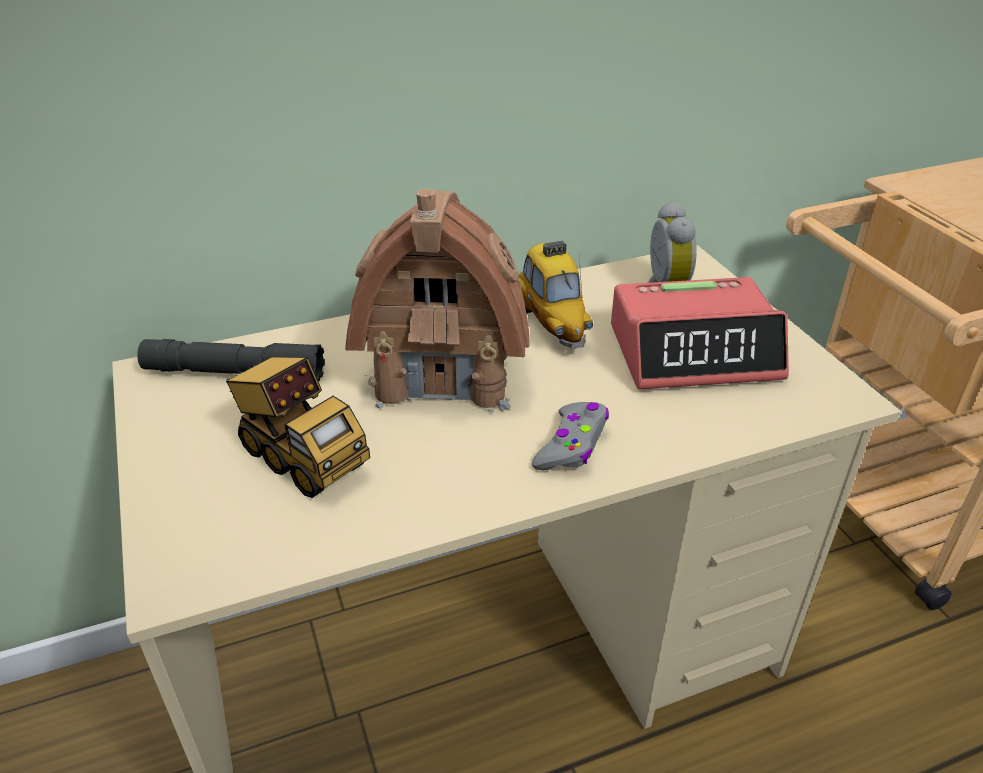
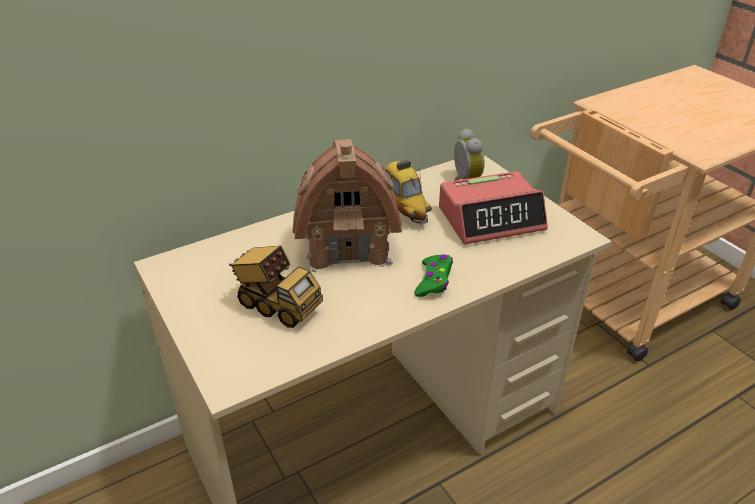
camera: 10 degrees left, 0 degrees up
(234, 373) = (216, 260): grey flashlight -> none
(572, 445) = (434, 280): grey game controller -> green game controller

